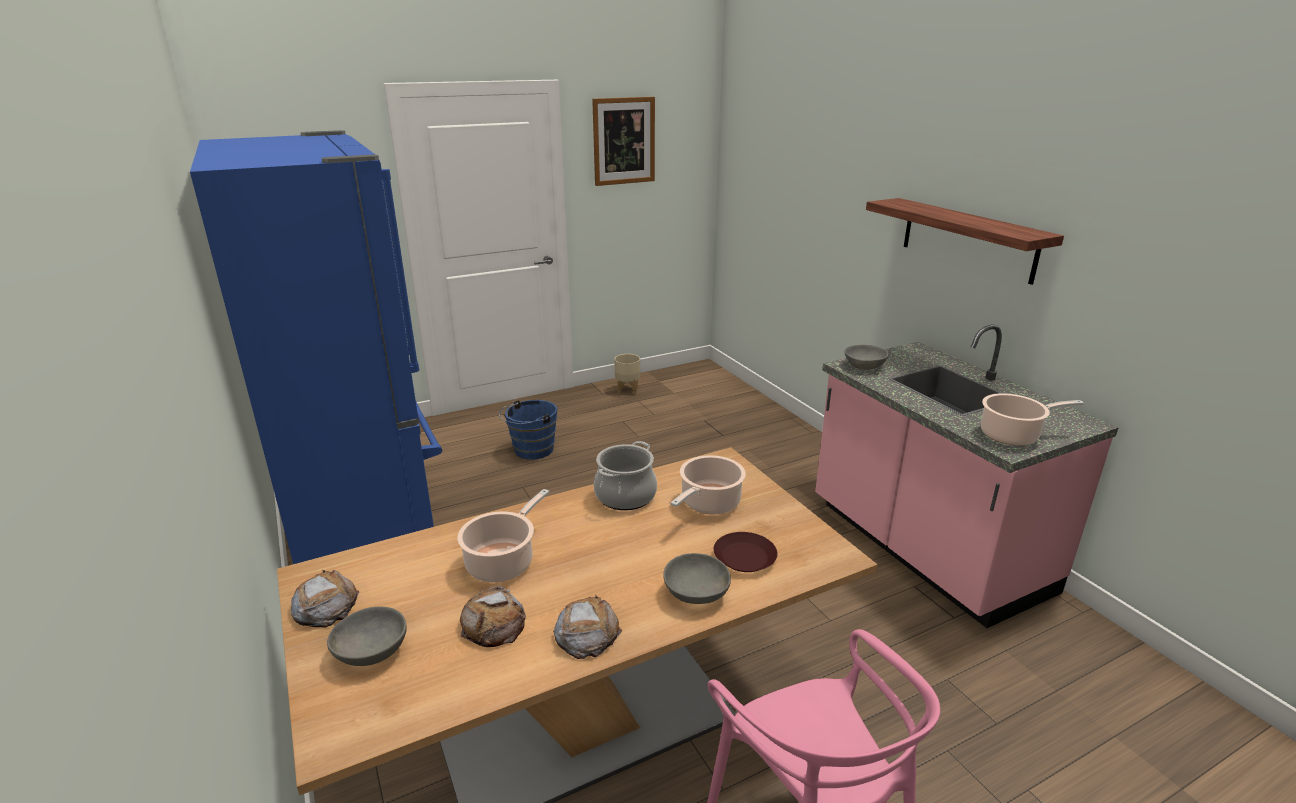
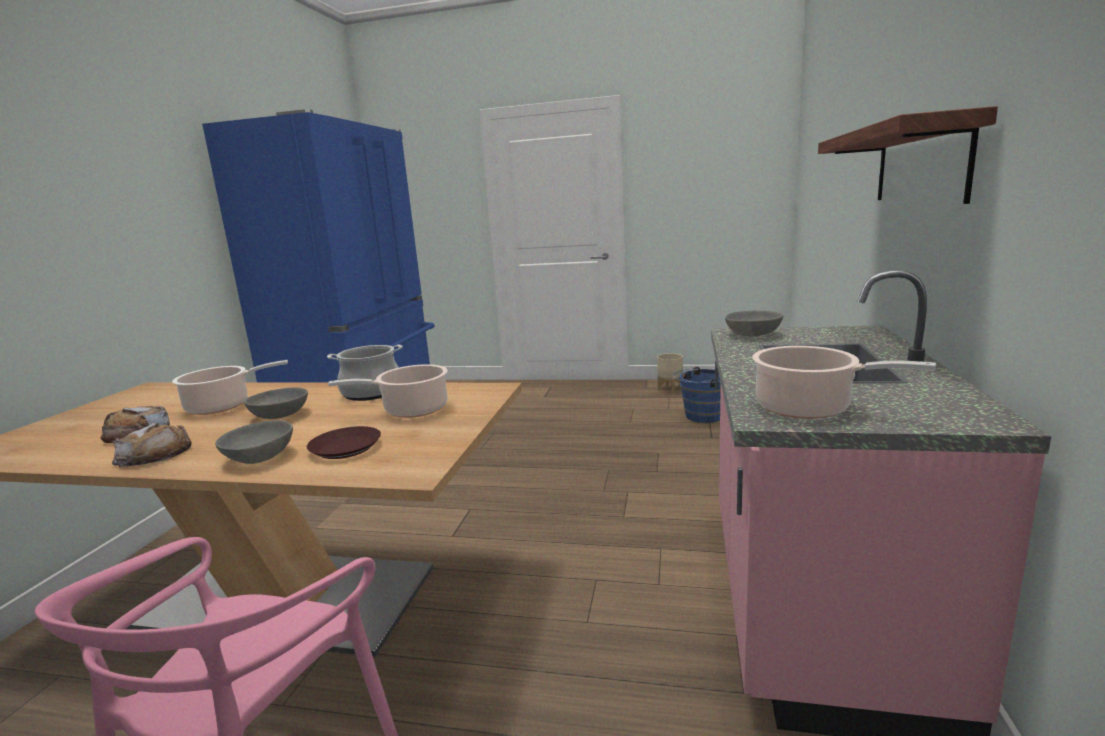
camera: 40 degrees right, 10 degrees down
(325, 605) = (116, 401): bread -> none
(372, 650) = (73, 425): grey bowl -> grey bowl (280, 415)
(531, 451) = (533, 412): blue bucket -> blue bucket (701, 416)
(624, 141) = (684, 147): picture -> none

